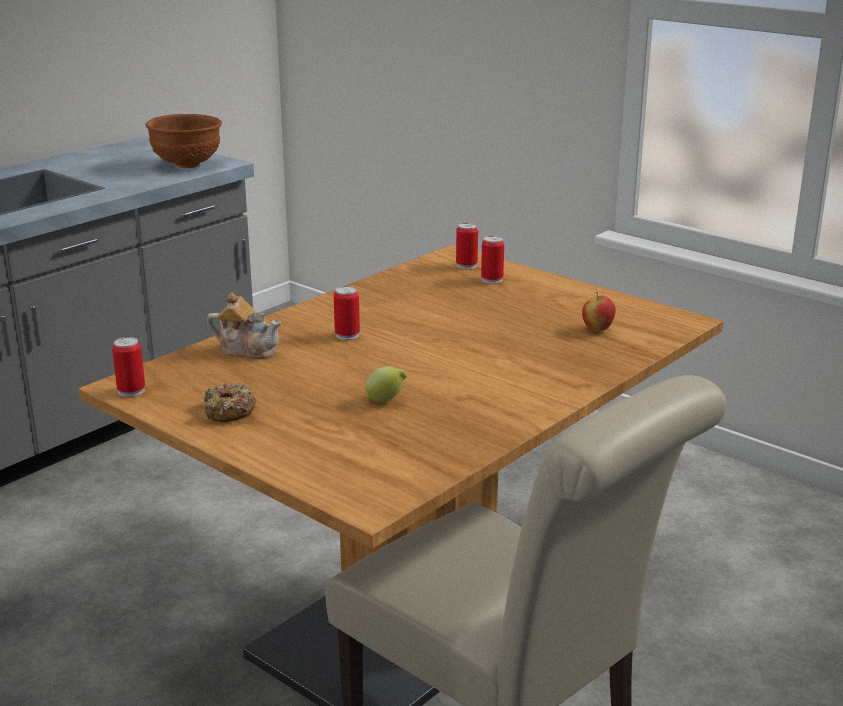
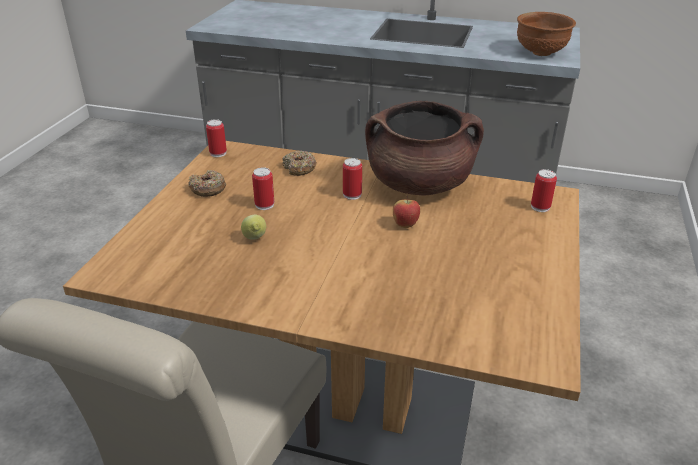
camera: 65 degrees right, 10 degrees up
(247, 350) = (299, 168): teapot -> donut
(365, 300) = (419, 184): none -> brown cooking pot
(492, 279) = (523, 226): can -> can (264, 205)
(597, 329) = (470, 308): apple -> apple (405, 225)

